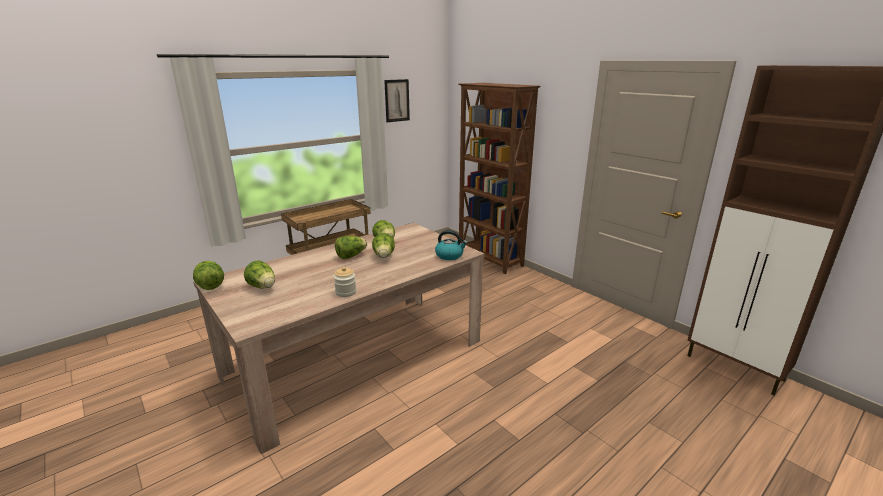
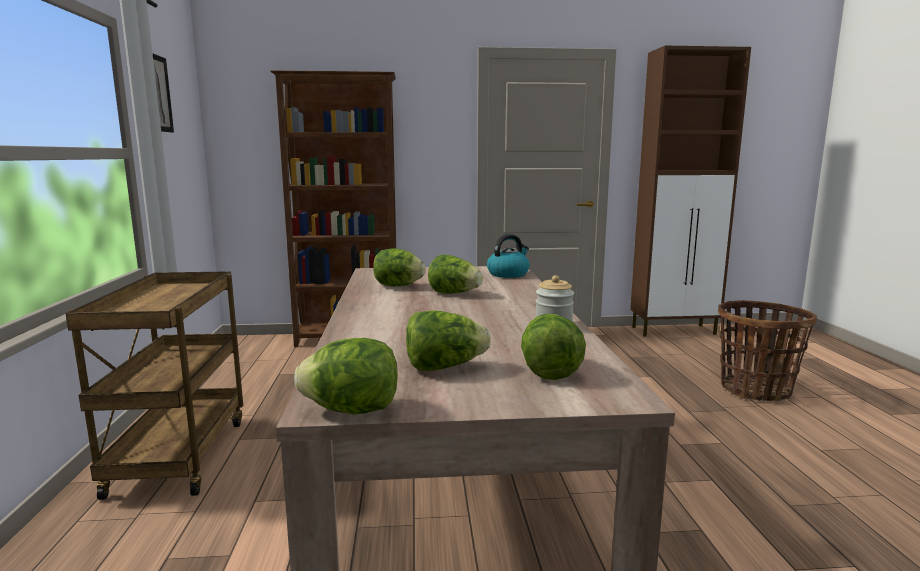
camera: 55 degrees left, 10 degrees down
(351, 256) = (416, 305): lettuce -> lettuce (548, 370)
(652, 444) = (755, 390): none -> basket

